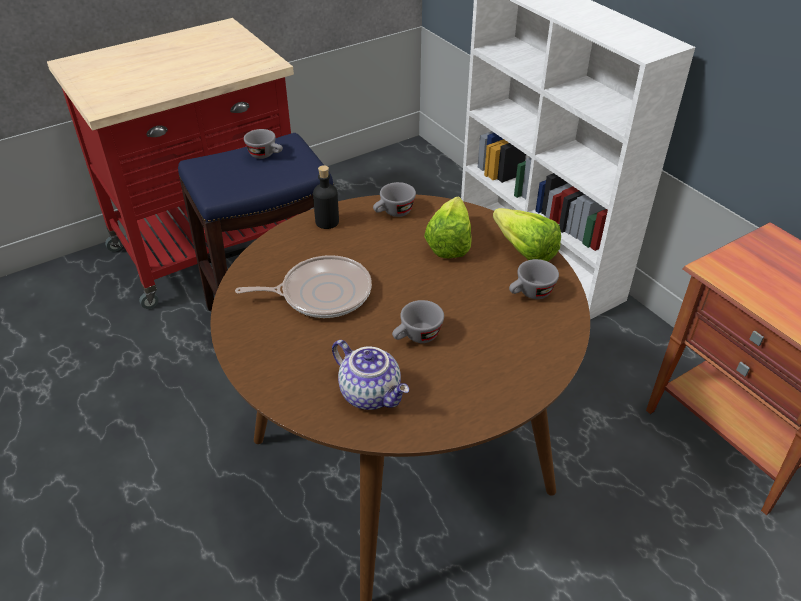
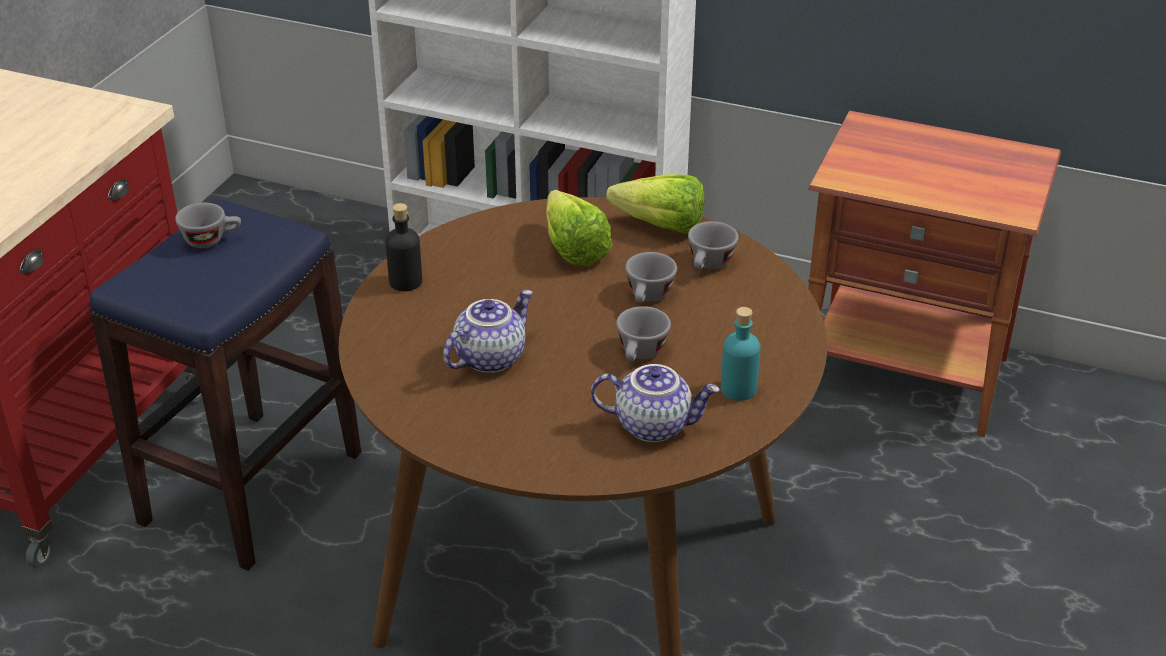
camera: 35 degrees left, 5 degrees down
(321, 293) = (489, 357): frying pan -> teapot
(393, 213) = (474, 242): grey cup -> grey cup (648, 297)
(456, 397) = (738, 389): none -> turquoise bottle

